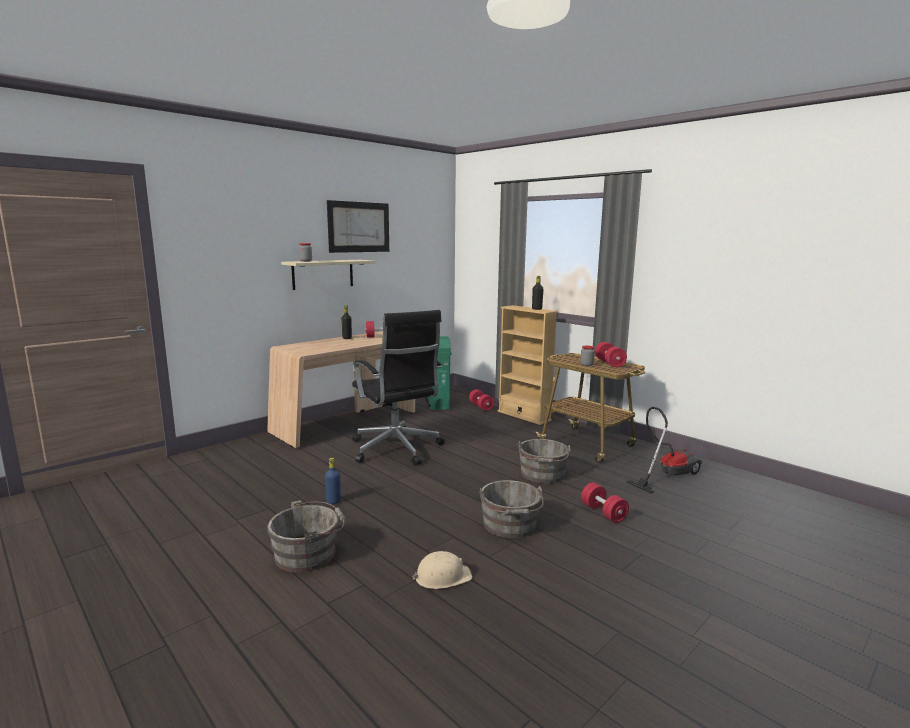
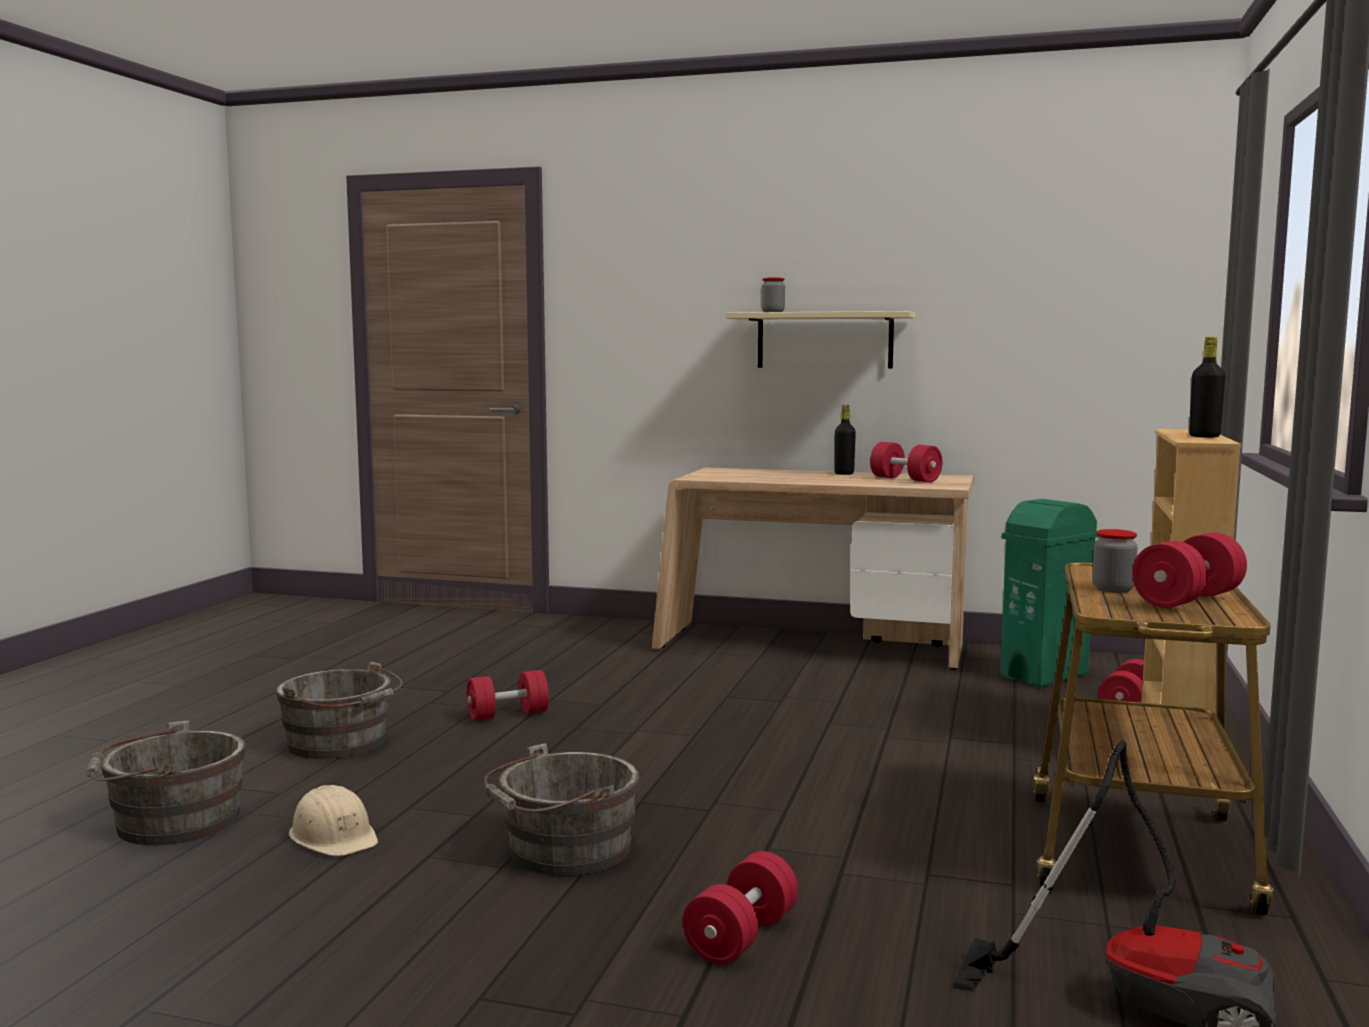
camera: 60 degrees right, 5 degrees down
(333, 501) = (508, 715): blue bottle -> red dumbbell
(359, 227) = (918, 243): picture -> none
(396, 449) = (760, 701): black office chair -> none
(542, 475) = (850, 836): grey bucket -> grey bucket (170, 822)

